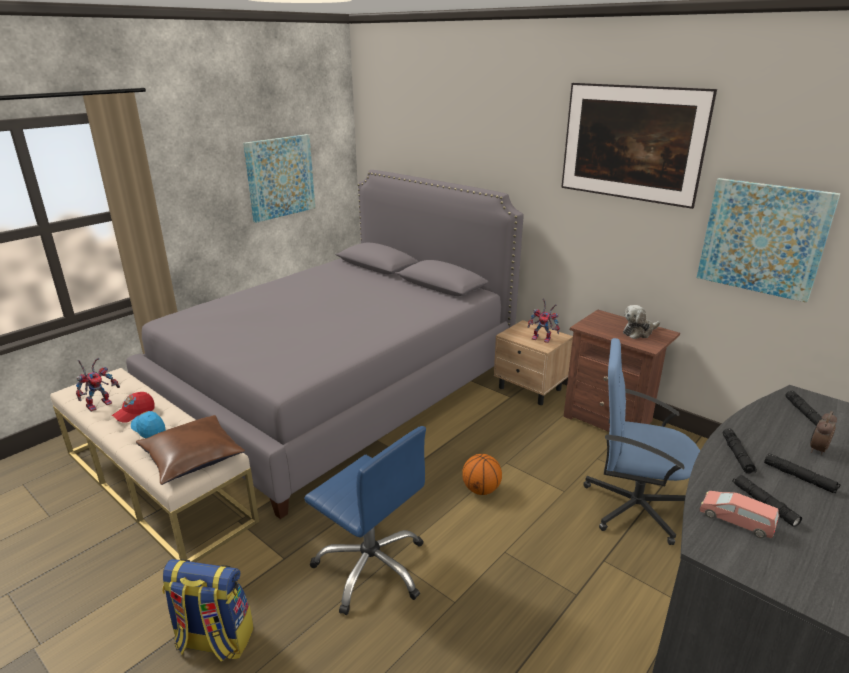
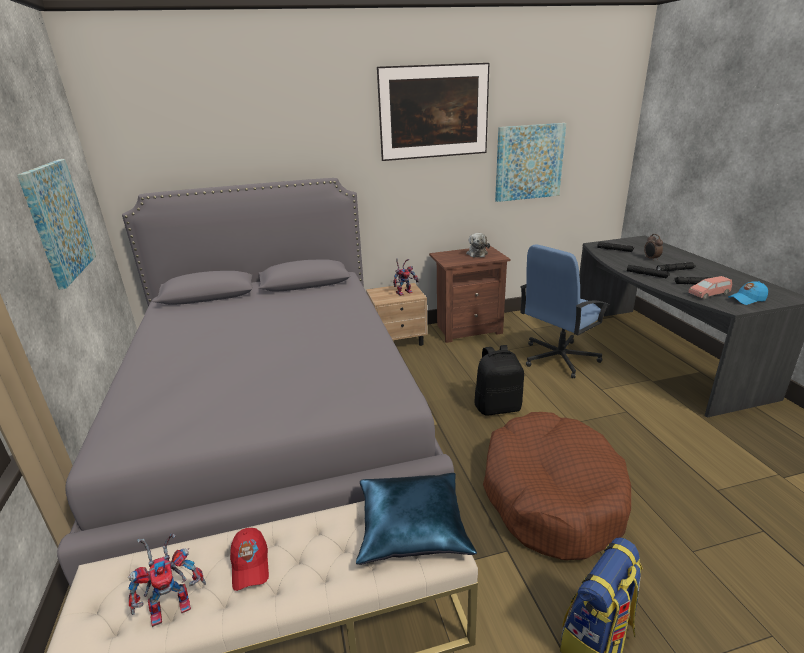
camera: 55 degrees left, 0 degrees up
(100, 403) = (174, 604): toy robot -> toy robot turned 75 degrees clockwise
(148, 429) = (309, 556): blue cap -> blue cap (747, 299)
(192, 457) = (413, 526): brown pillow -> blue pillow
(371, 567) = (551, 495): blue office chair -> brown dog bed
(481, 490) = (497, 407): basketball -> black backpack

